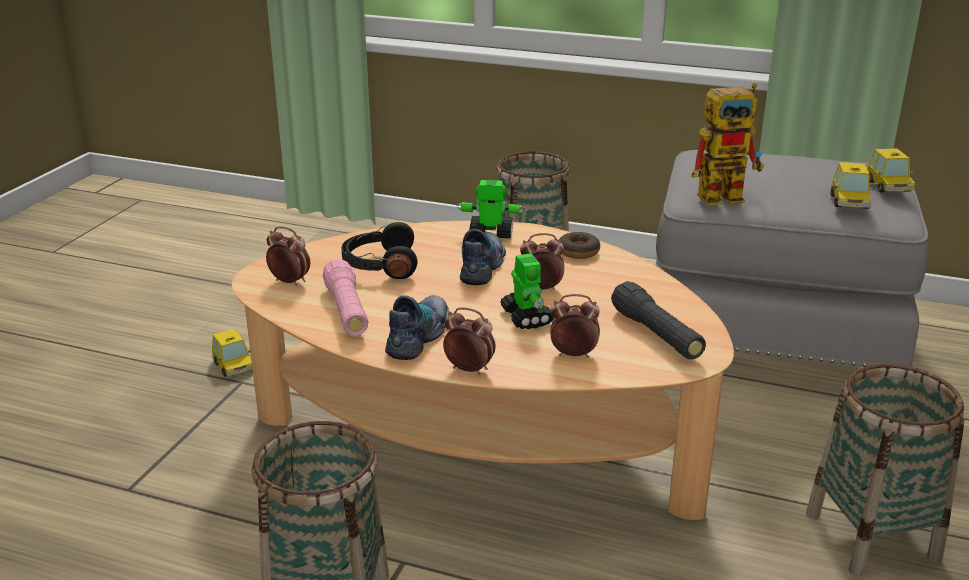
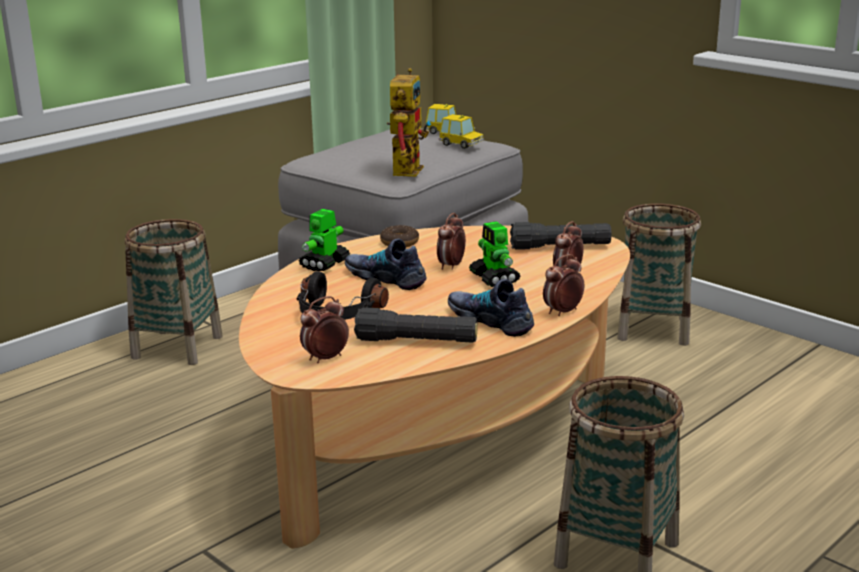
camera: 65 degrees left, 5 degrees down
(234, 366) = (163, 550): toy car -> none
(347, 311) = (416, 341): pink flashlight -> black flashlight
(526, 317) = (494, 279): toy robot -> toy robot turned 120 degrees counterclockwise

